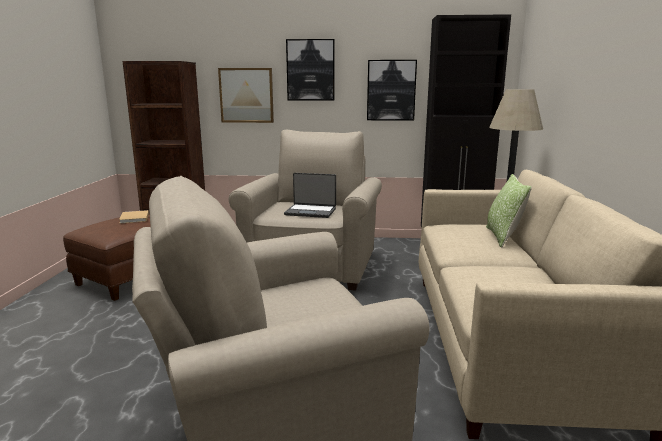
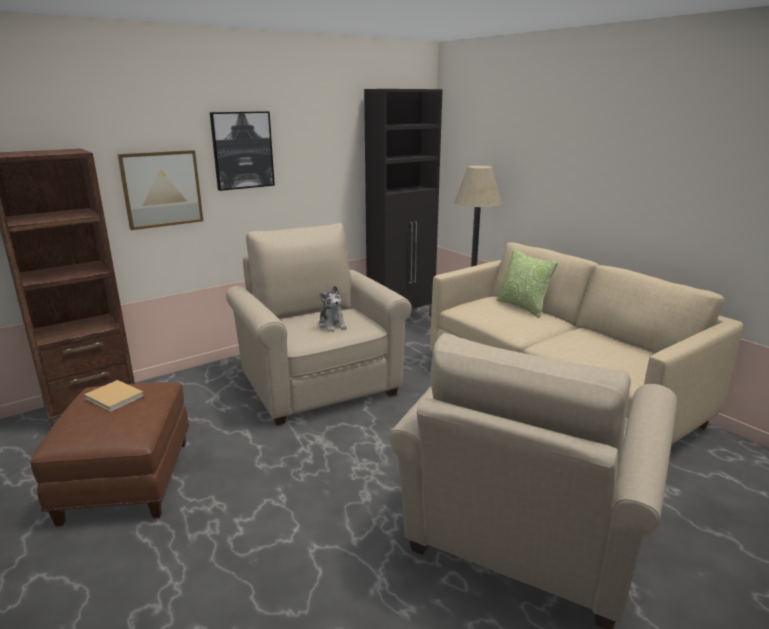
camera: 40 degrees left, 5 degrees up
(311, 212) = (332, 325): laptop -> plush toy
(391, 90) = (330, 168): picture -> none

